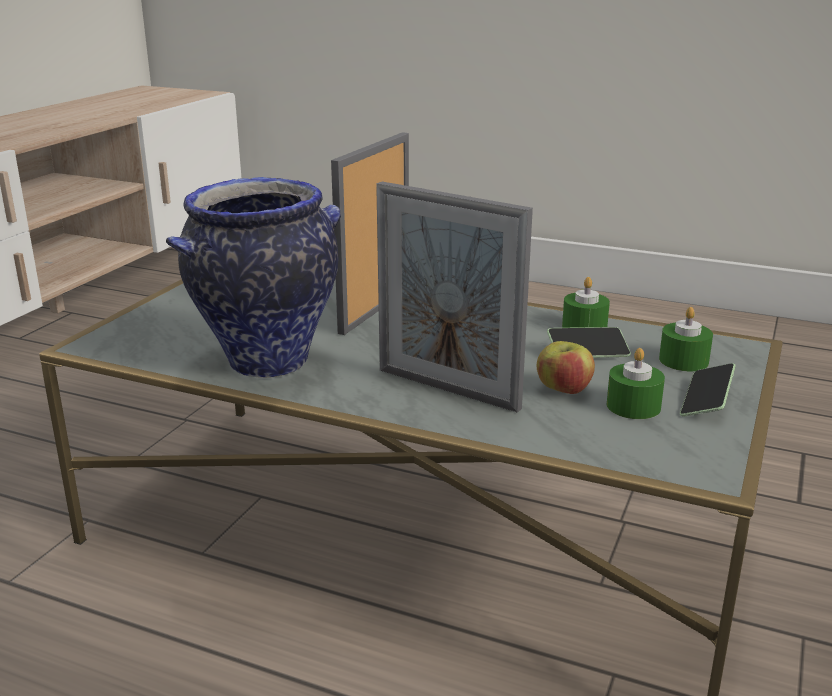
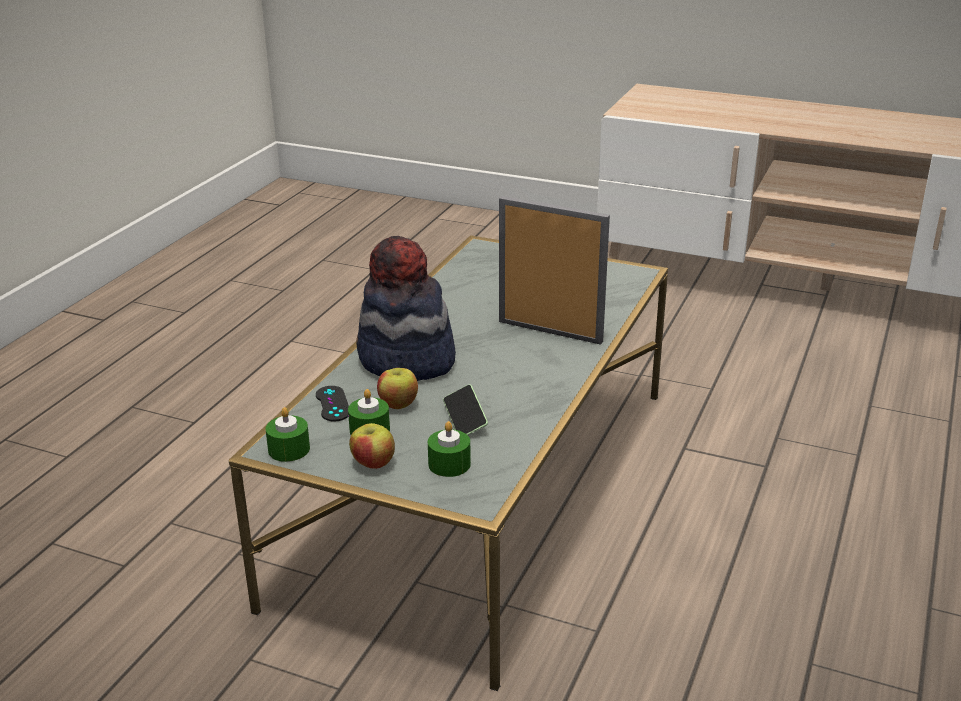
camera: 90 degrees right, 5 degrees up
(266, 364) = (450, 299): vase -> none
(447, 389) = (406, 360): picture frame -> hat
(576, 434) = (332, 404): none -> black game controller
(584, 327) = (520, 422): green candle -> green candle (289, 449)
(706, 401) = (373, 463): phone -> apple

